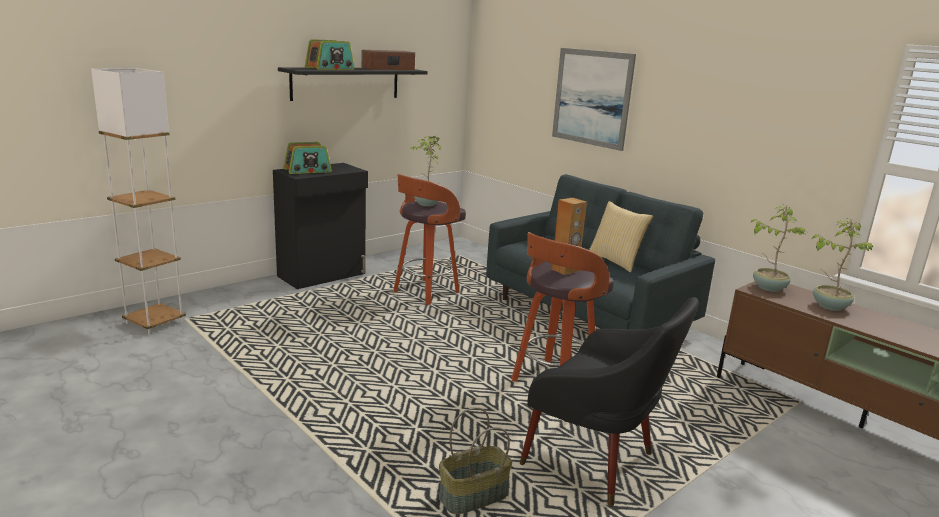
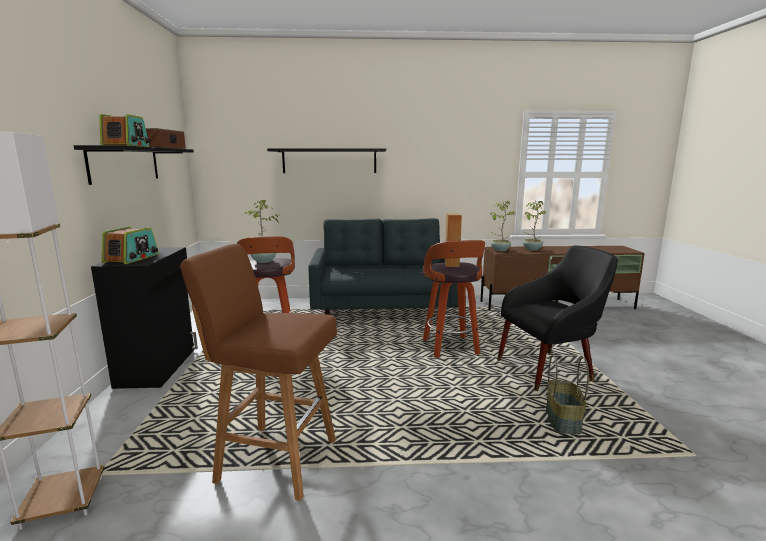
camera: 50 degrees left, 5 degrees down
(251, 366) = (275, 459): none -> brown stool
(592, 98) = (329, 161): picture -> black shelf
(616, 261) = (397, 266): pillow -> none

